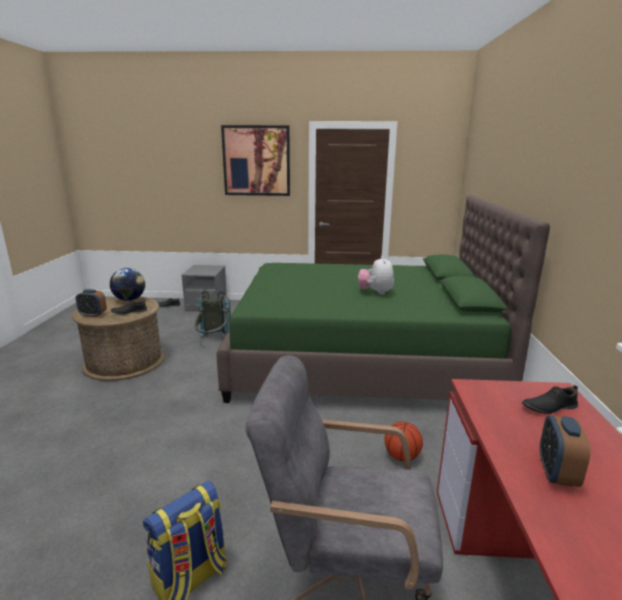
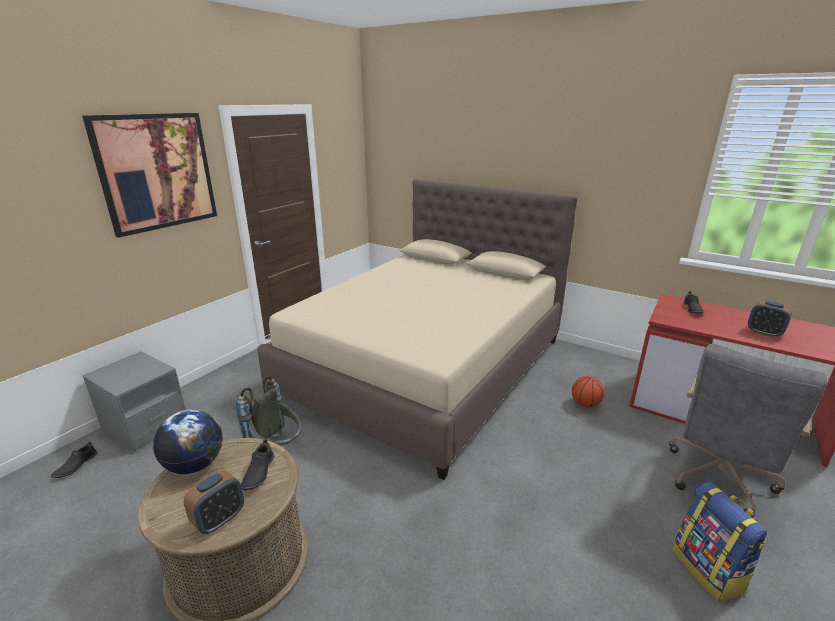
camera: 60 degrees left, 5 degrees up
(360, 359) = (426, 366): green bed -> beige bed
(375, 292) = (453, 293): plush toy -> none

